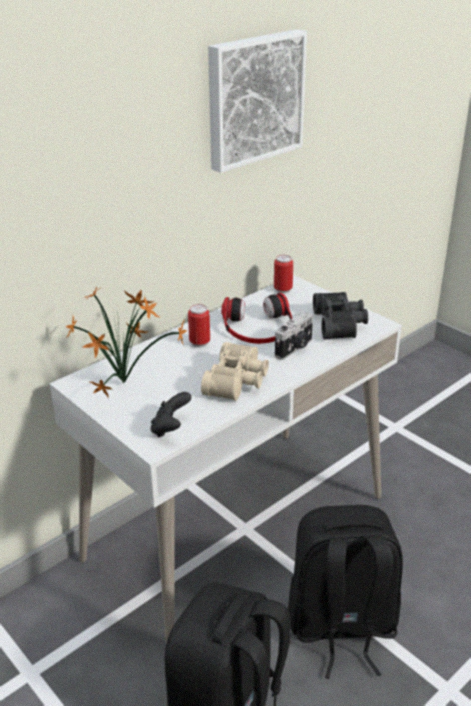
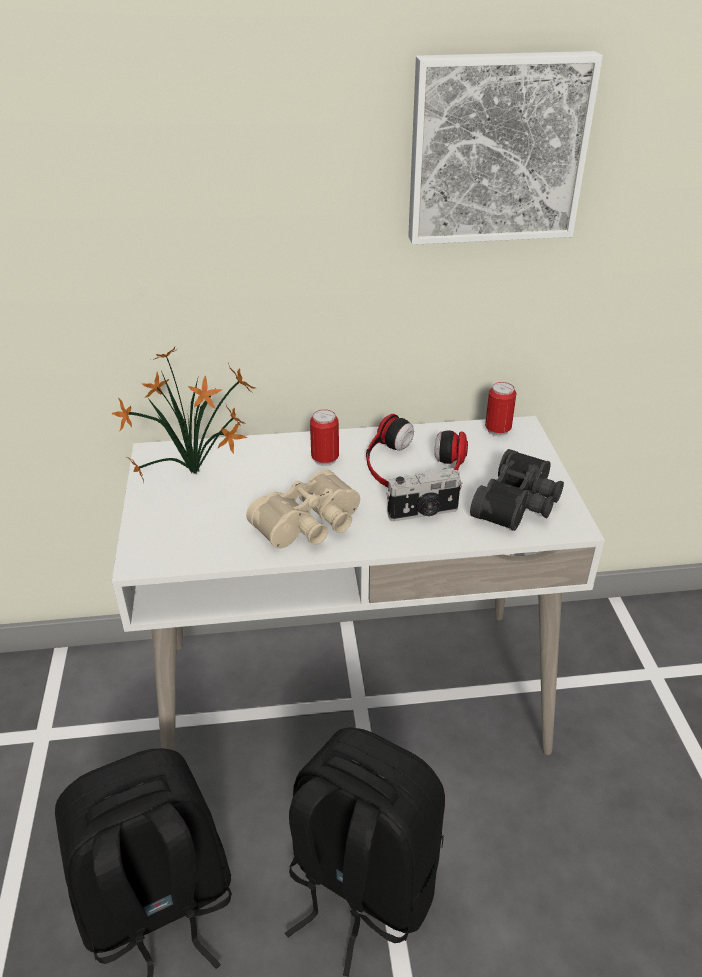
camera: 35 degrees right, 5 degrees up
(170, 428) = (177, 548): black game controller -> none

